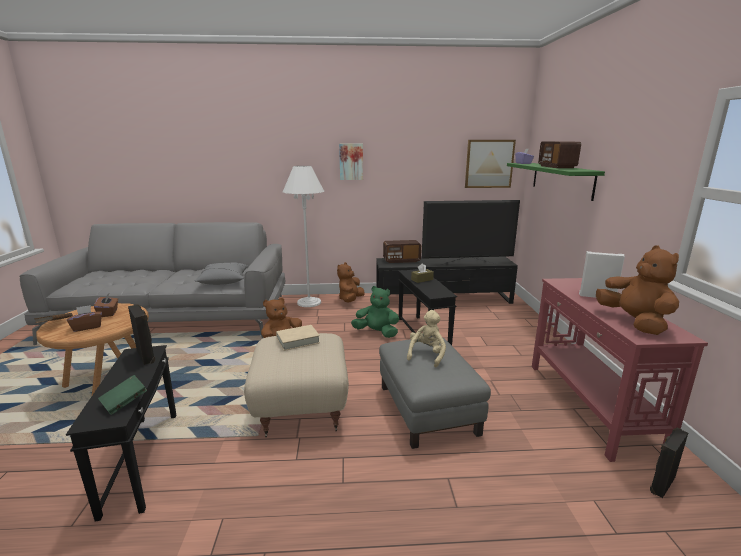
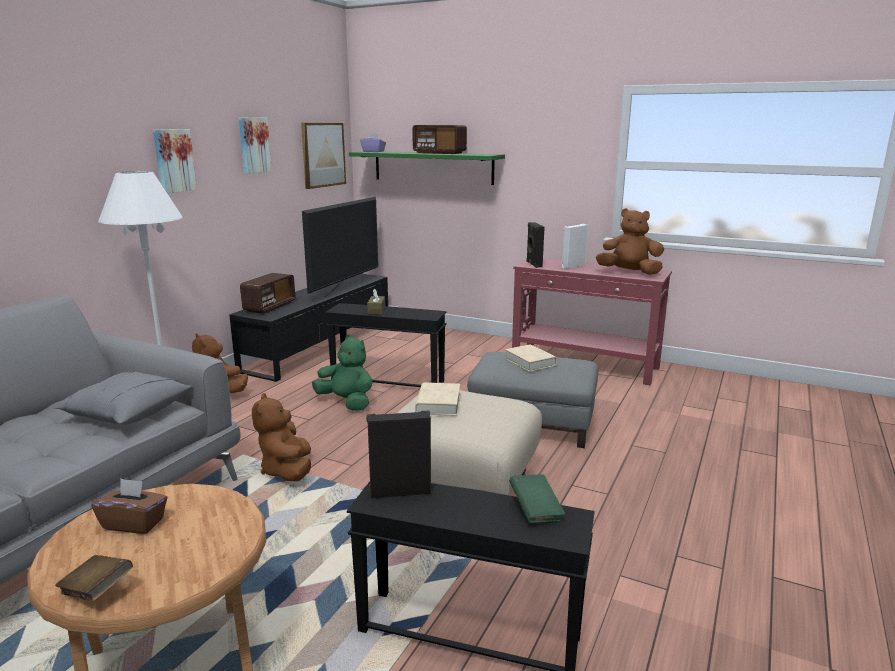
camera: 60 degrees left, 0 degrees up
(87, 327) = (186, 547): brown tissue box -> none
(377, 333) = (347, 402): green plush toy -> green plush toy turned 75 degrees clockwise
(417, 154) = (253, 145): none -> picture
(427, 355) = (530, 362): beige plush toy -> beige book
(661, 484) = (679, 381): black speaker -> black speaker (533, 264)

